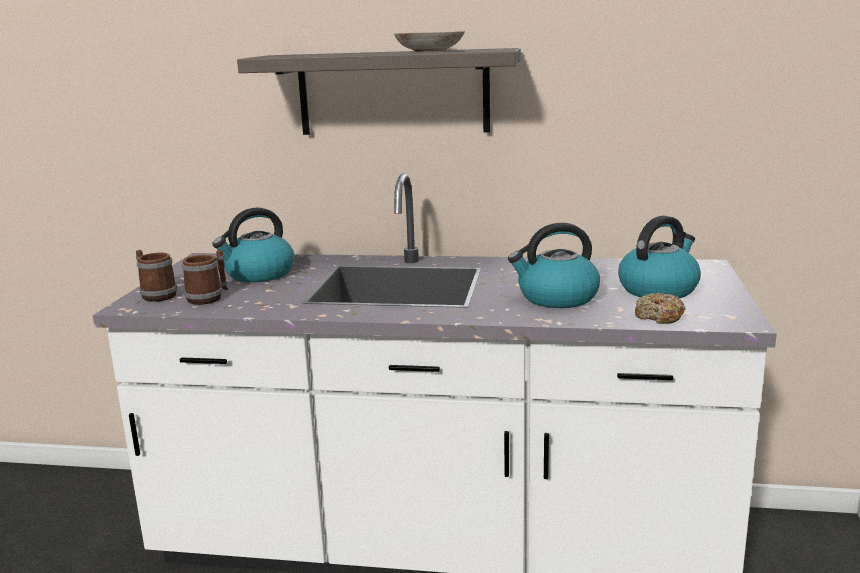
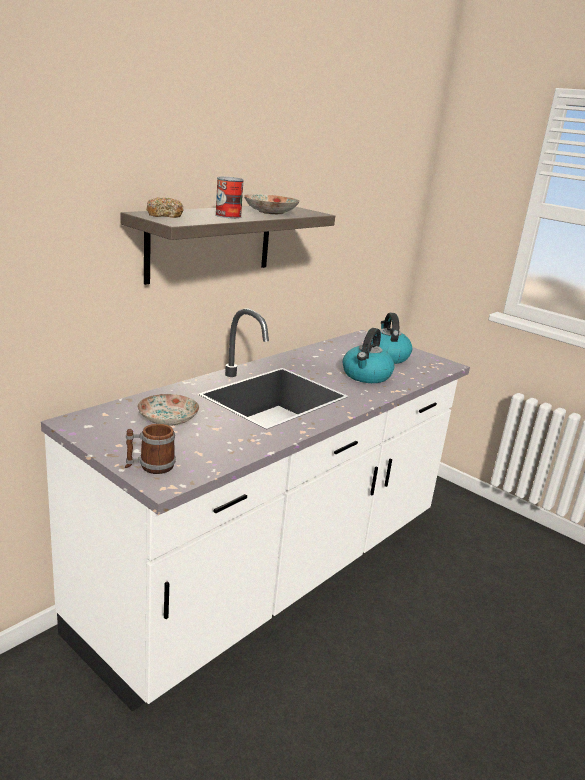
camera: 60 degrees left, 5 degrees up
(209, 297) = (196, 450): mug -> none
(258, 274) = (168, 419): kettle -> plate
(351, 53) = (228, 216): none -> can
(659, 316) = (423, 372): donut -> donut (164, 215)

